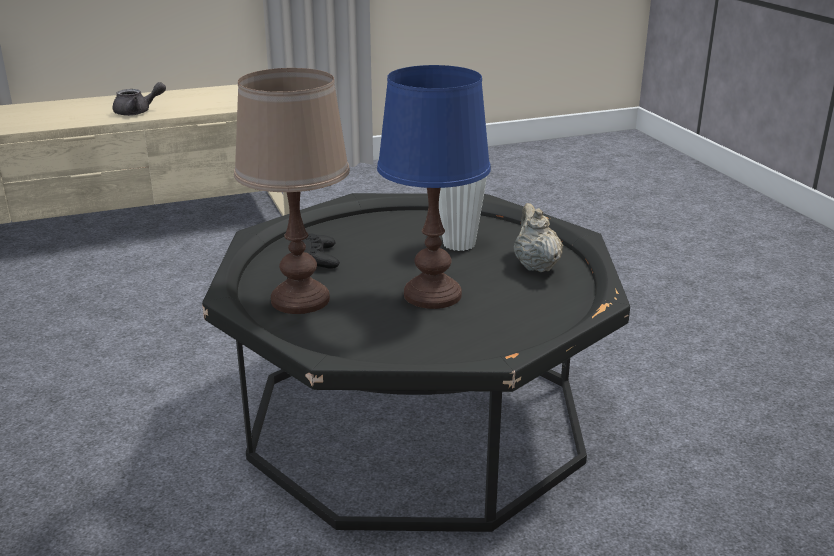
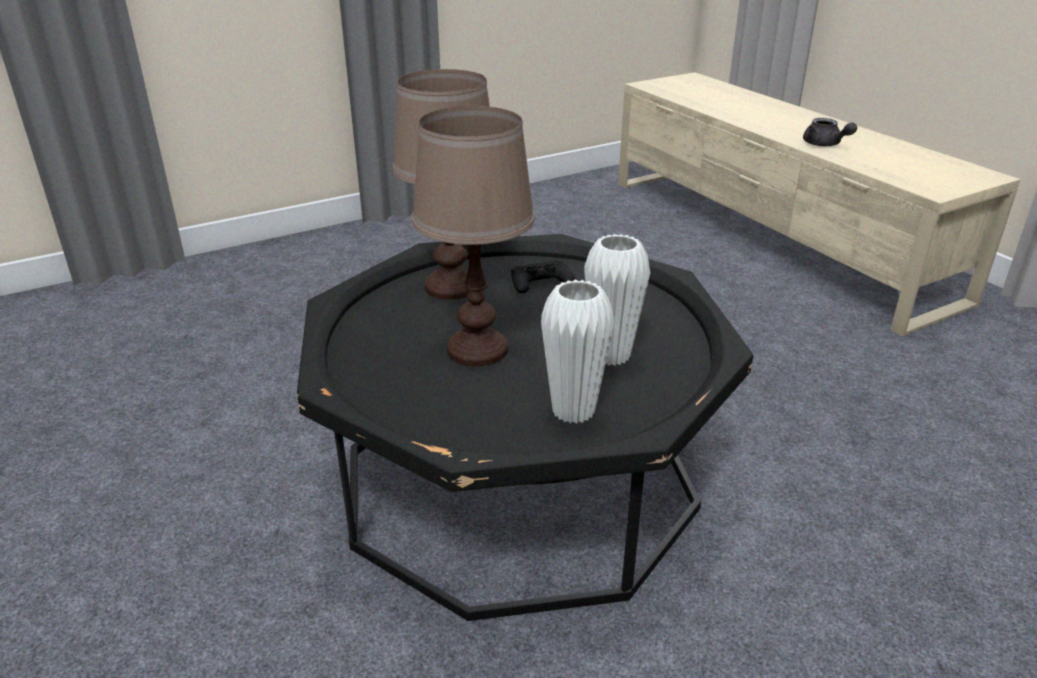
camera: 80 degrees right, 5 degrees up
(433, 295) = (476, 350): blue table lamp -> brown table lamp
(535, 265) = (573, 411): beige teapot -> white vase

